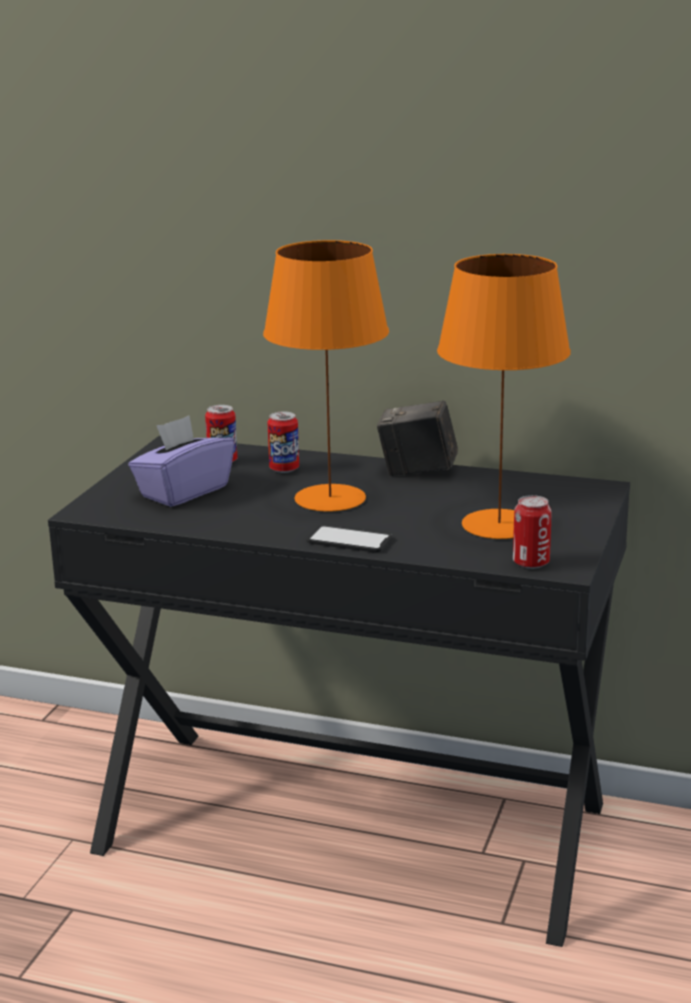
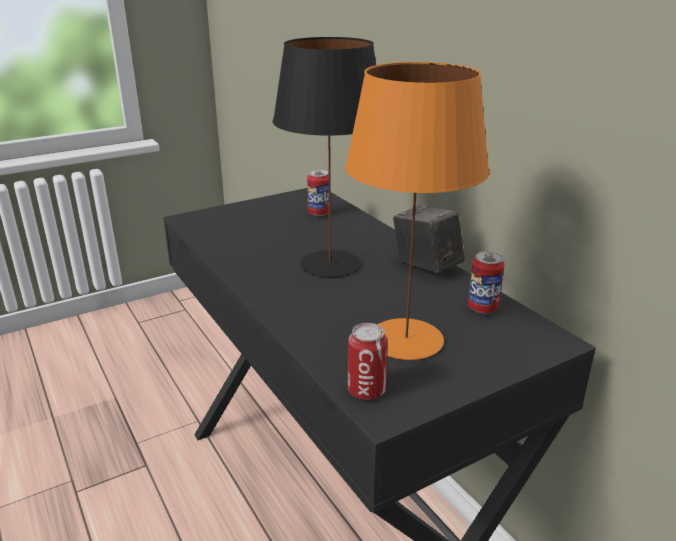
camera: 40 degrees right, 5 degrees up
(183, 491) = (258, 225): purple tissue box -> none
(284, 469) = (343, 231): can -> can (482, 308)
(328, 498) = (329, 263): orange table lamp -> black table lamp
(349, 540) = (278, 303): phone -> none

